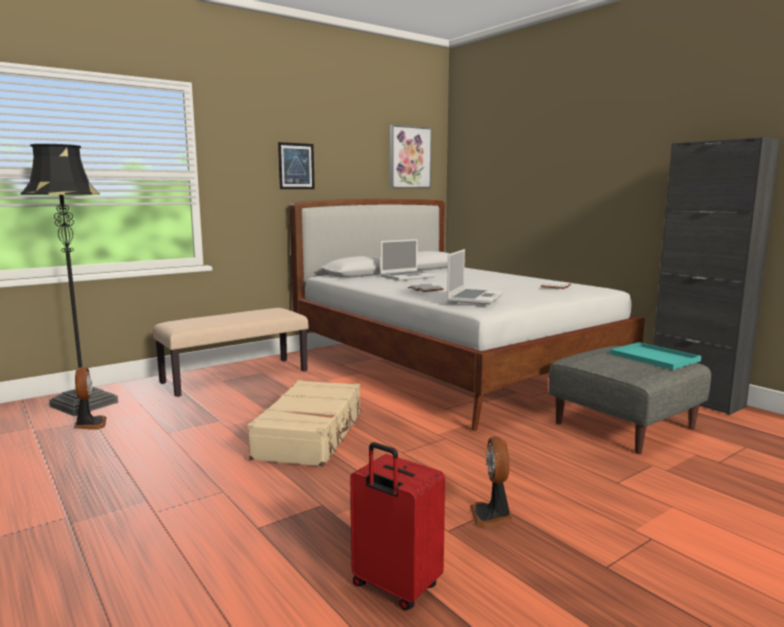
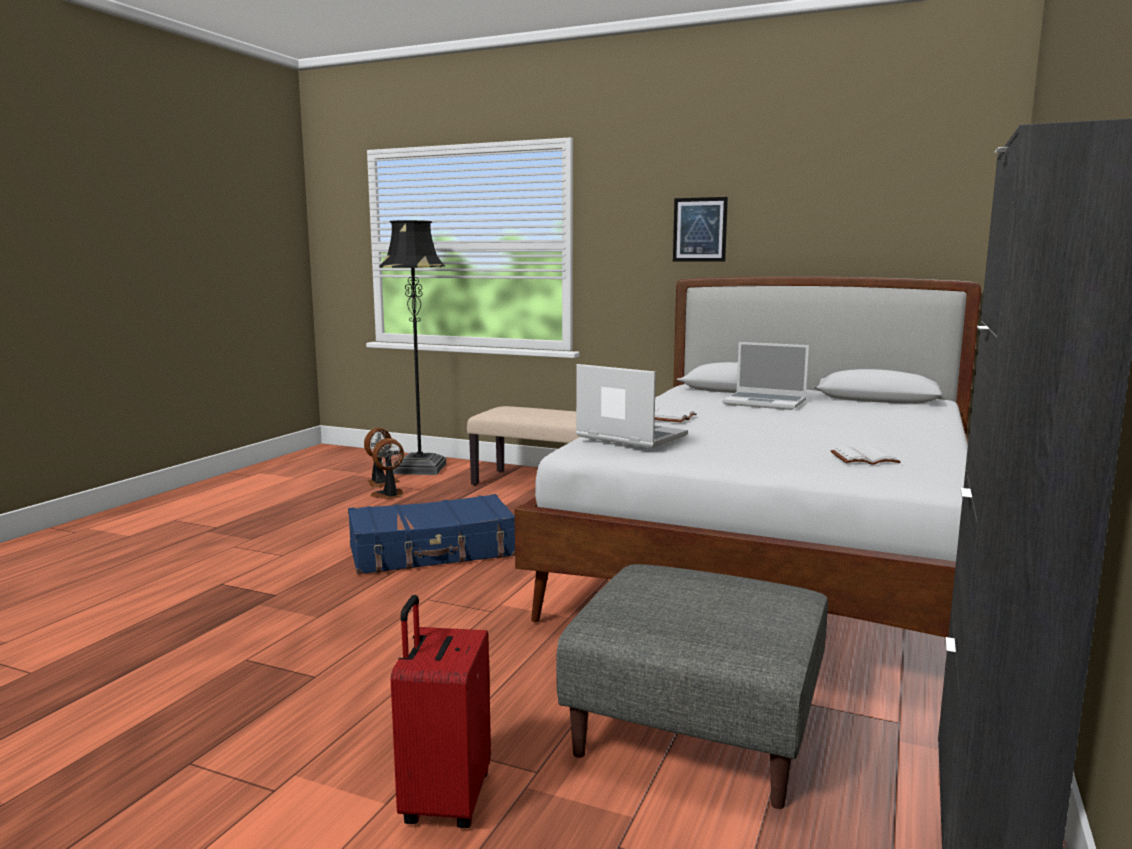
camera: 60 degrees right, 0 degrees up
(311, 435) = (433, 552): beige suitcase -> blue suitcase
(394, 587) = (130, 657): red suitcase -> red suitcase (444, 800)
(409, 157) = (919, 206): picture -> none
(474, 298) = (629, 436): laptop -> laptop turned 135 degrees counterclockwise
(492, 516) = (290, 676): fan -> fan (389, 495)
(656, 357) = (749, 623): turquoise tray -> none

